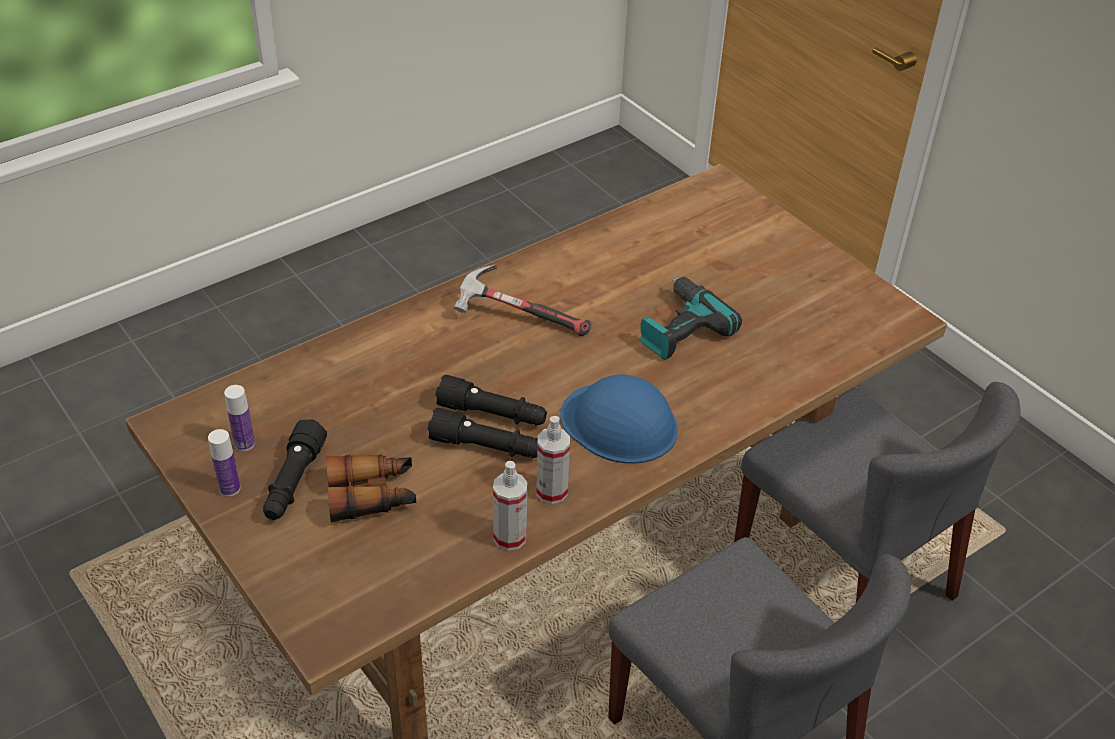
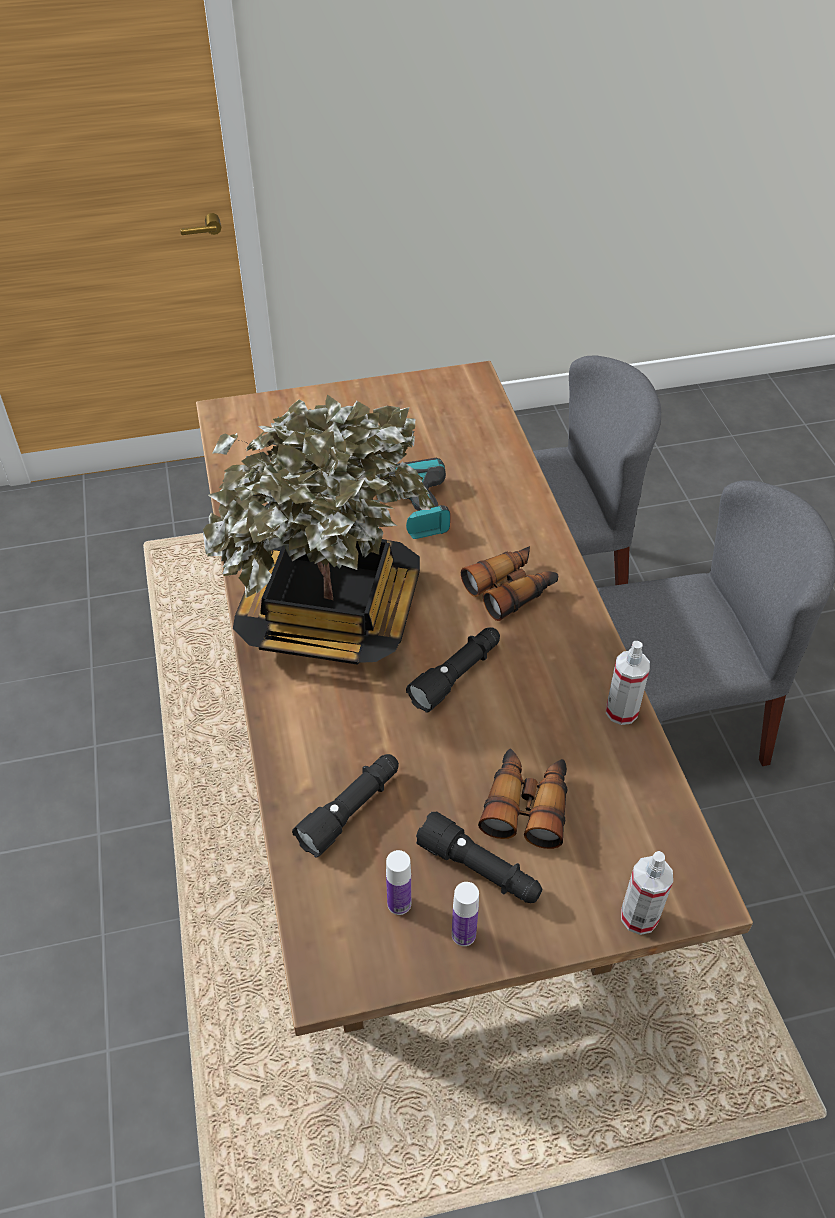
camera: 65 degrees left, 5 degrees up
(486, 447) = (499, 693): black flashlight -> black flashlight (351, 810)
(520, 317) = (329, 612): hammer -> potted plant
(551, 491) = (576, 664): spray bottle -> spray bottle (639, 917)
(619, 423) = (511, 589): blue hard hat -> binoculars

